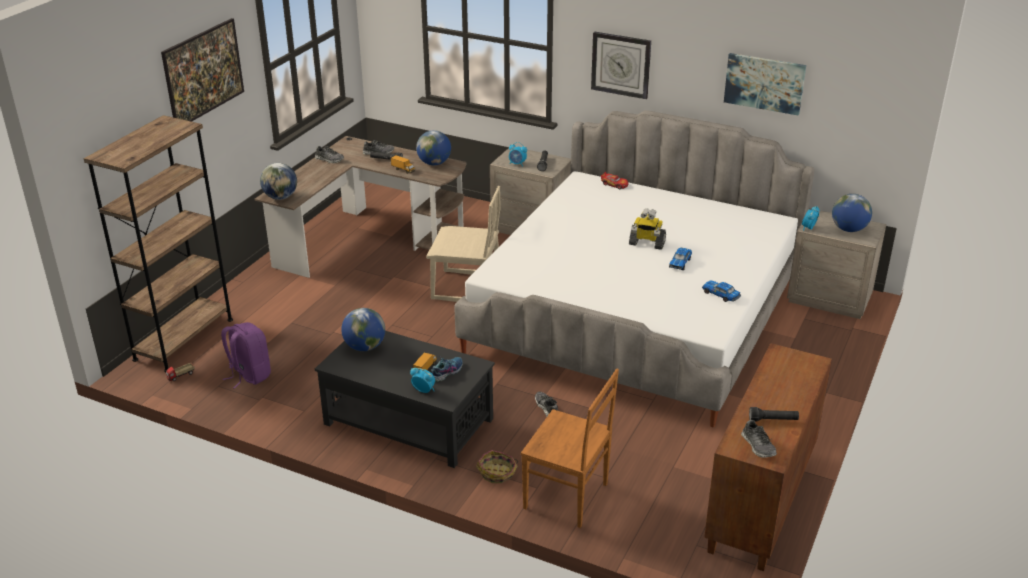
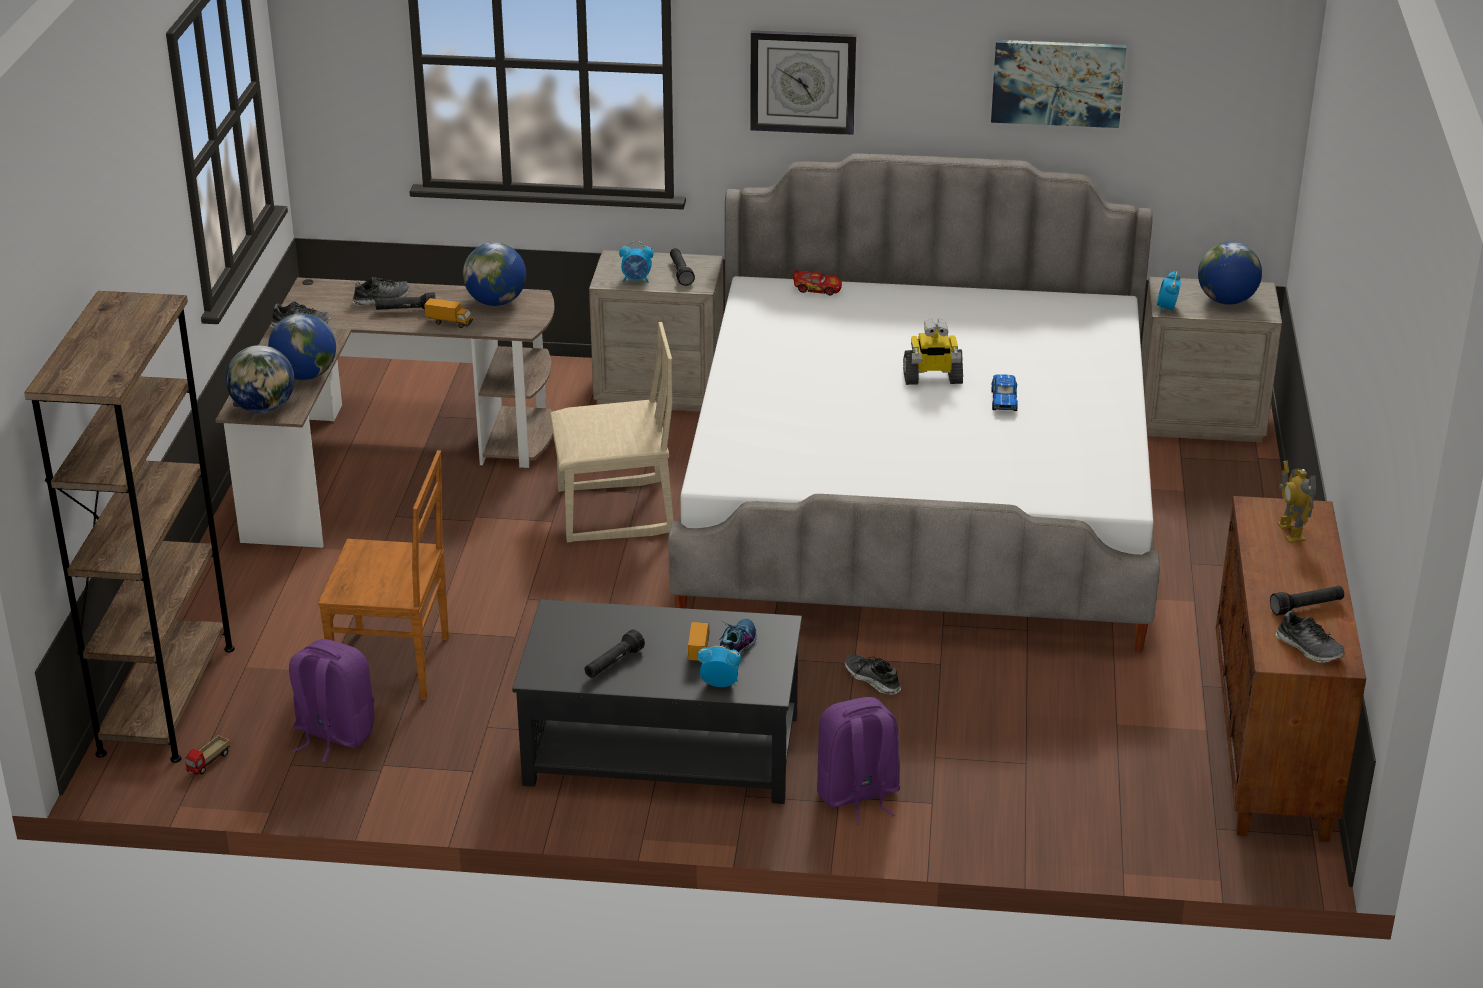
camera: 20 degrees left, 0 degrees up
(206, 91) = (133, 234): picture -> none
(365, 347) = (573, 636): globe -> globe (305, 375)
(375, 367) = (613, 663): none -> black flashlight
(497, 473) = (857, 795): basket -> purple backpack
(568, 497) = (988, 805): brown chair -> brown chair (395, 665)
(721, 295) = (1097, 439): toy car -> none
(792, 372) = (1290, 532): none -> toy robot

